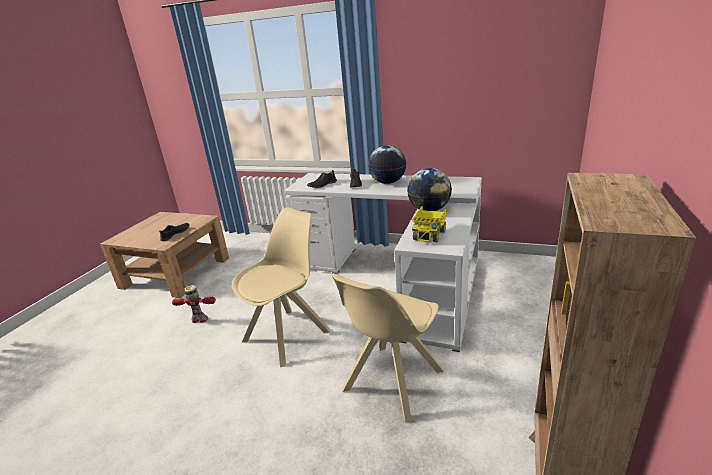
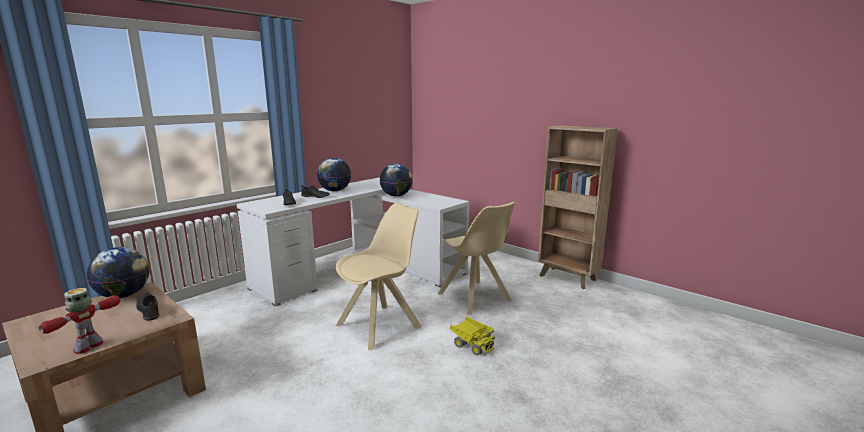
camera: 70 degrees left, 10 degrees down
(195, 219) = (124, 295): none -> globe
(200, 320) = (285, 374): toy robot -> toy robot (89, 346)
(288, 334) = (380, 325): beige chair -> beige chair turned 75 degrees clockwise
(429, 234) = (432, 201): toy truck -> toy truck (472, 345)

